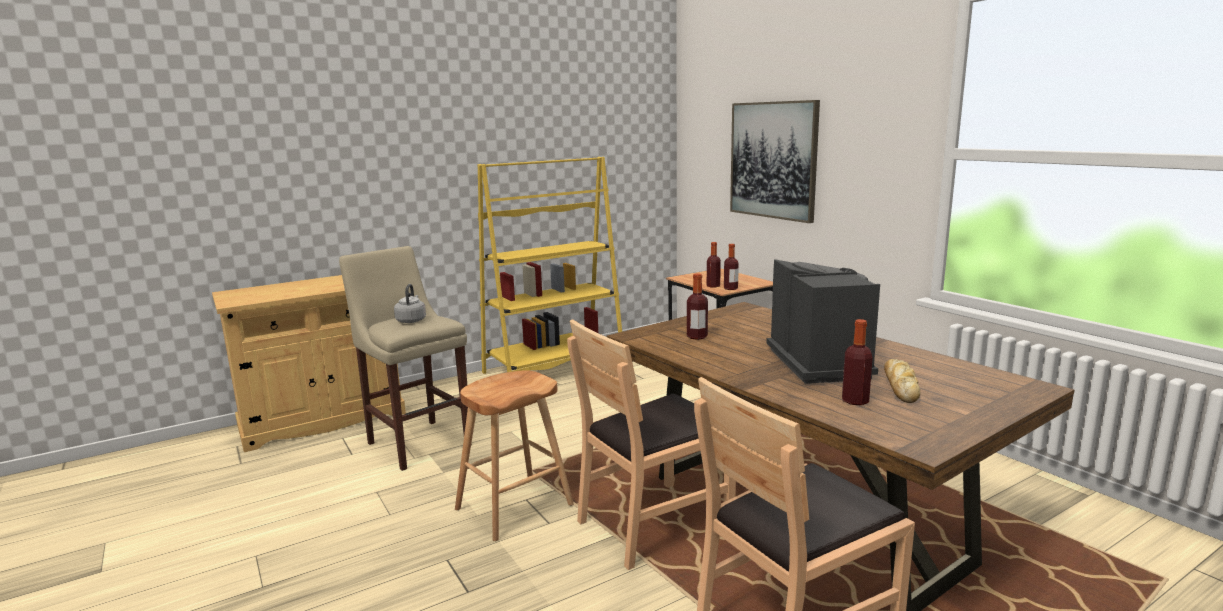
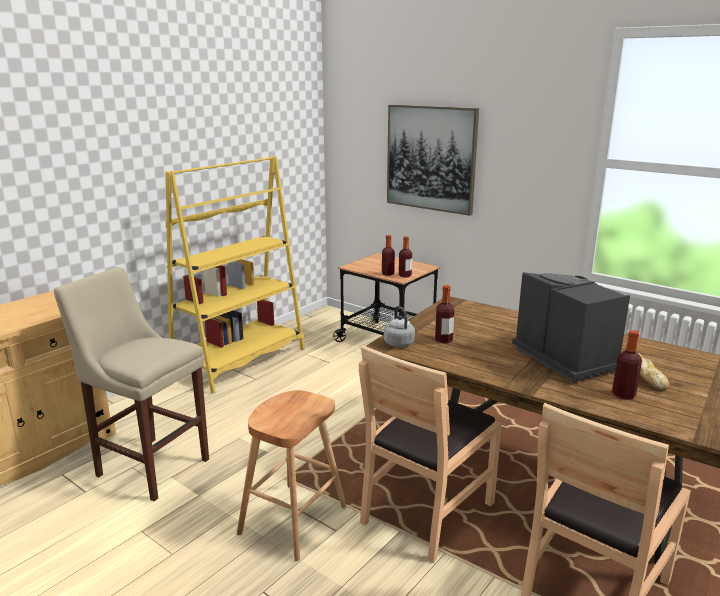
camera: 20 degrees left, 5 degrees up
(411, 320) = (145, 348): grey kettle -> grey kettle (398, 342)

